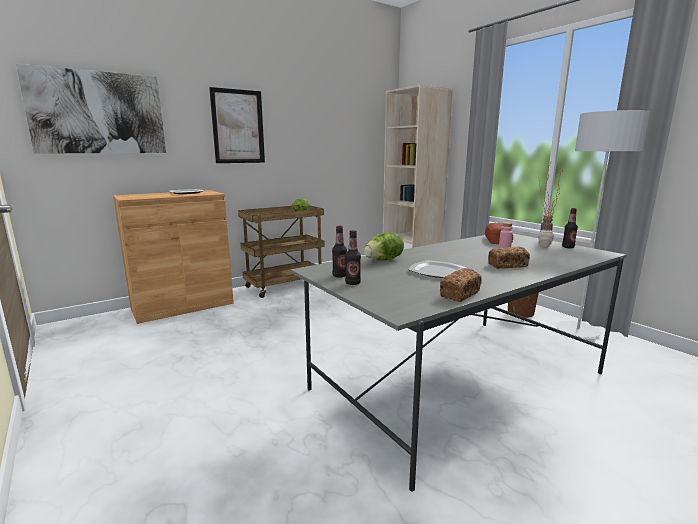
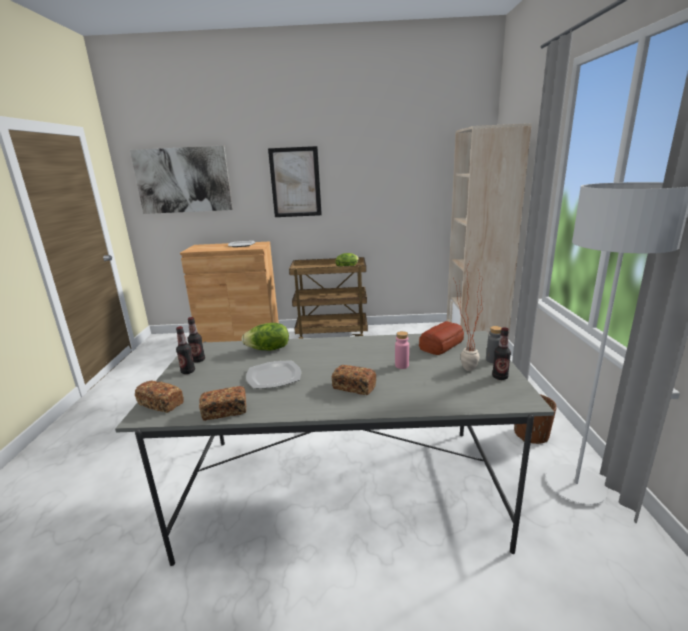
camera: 35 degrees right, 5 degrees up
(393, 303) = (161, 404): none -> bread

